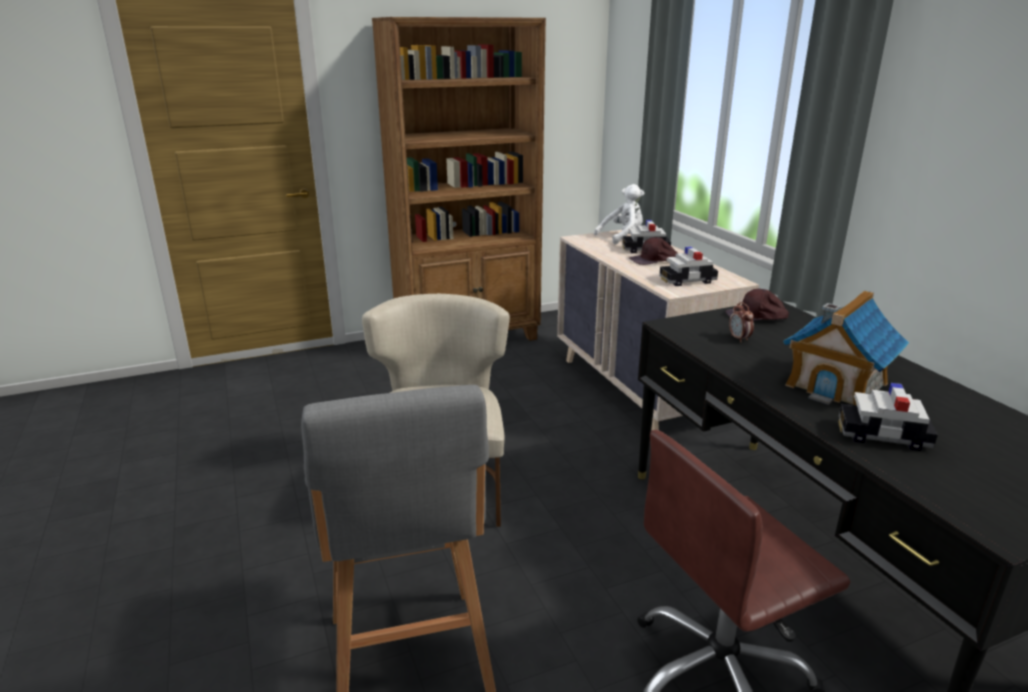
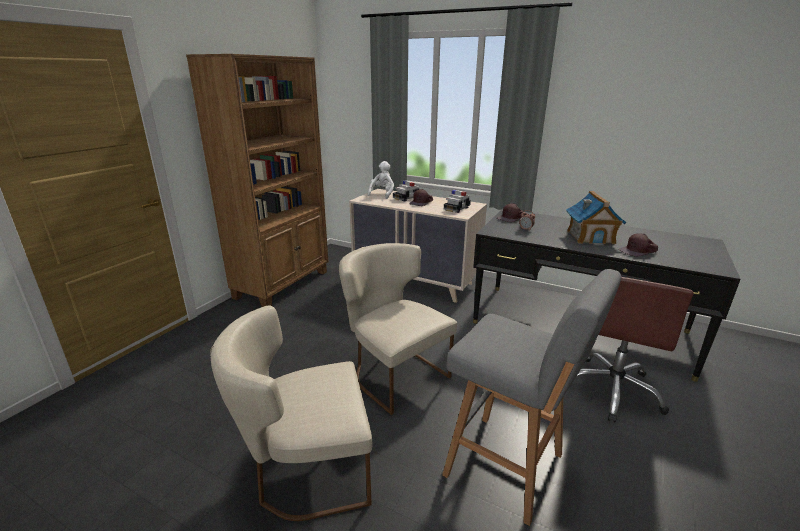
camera: 40 degrees left, 0 degrees up
(234, 534) = (306, 472): none -> beige chair
(882, 435) = (638, 251): toy car -> brown cap

